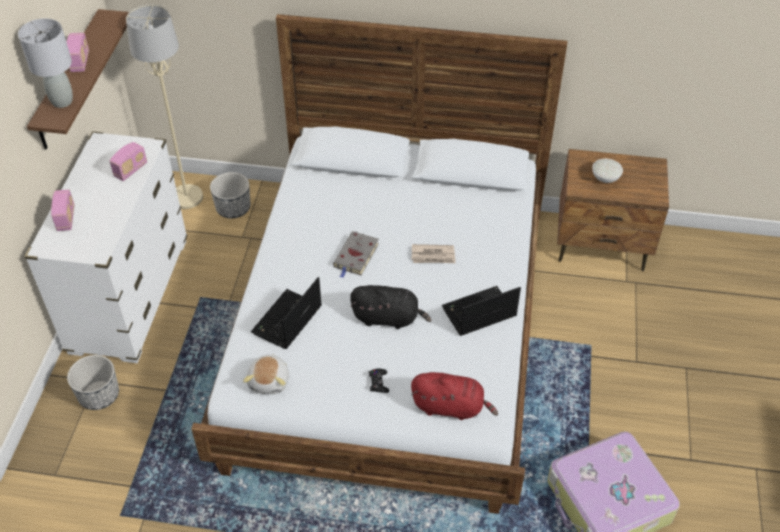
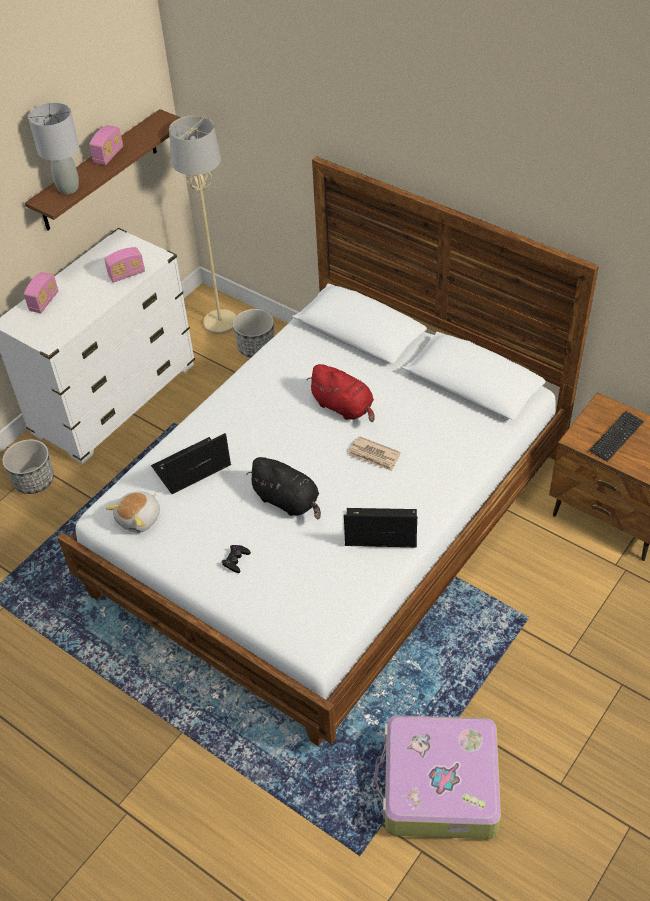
camera: 30 degrees right, 0 degrees up
(356, 257) = (297, 429): grey book -> none
(450, 407) = (288, 612): red plush toy -> red plush toy (344, 407)
(605, 177) = (616, 437): white bowl -> keyboard

